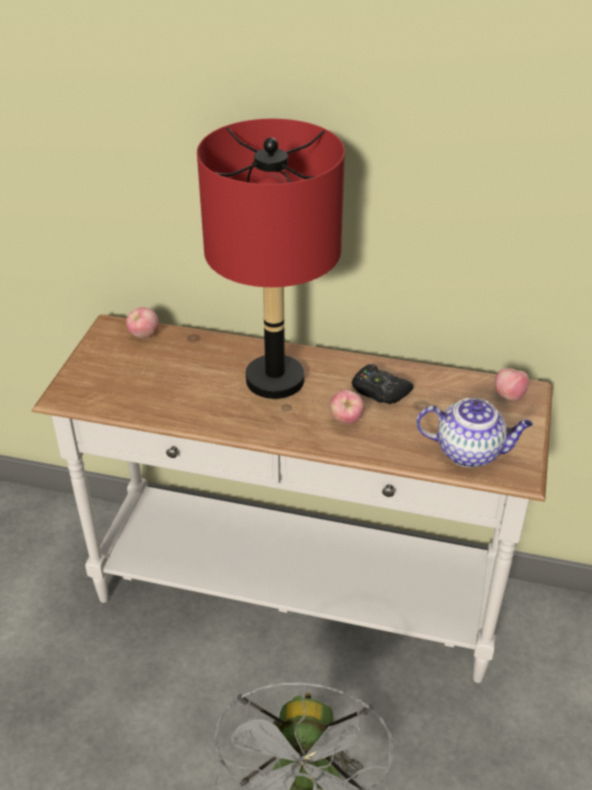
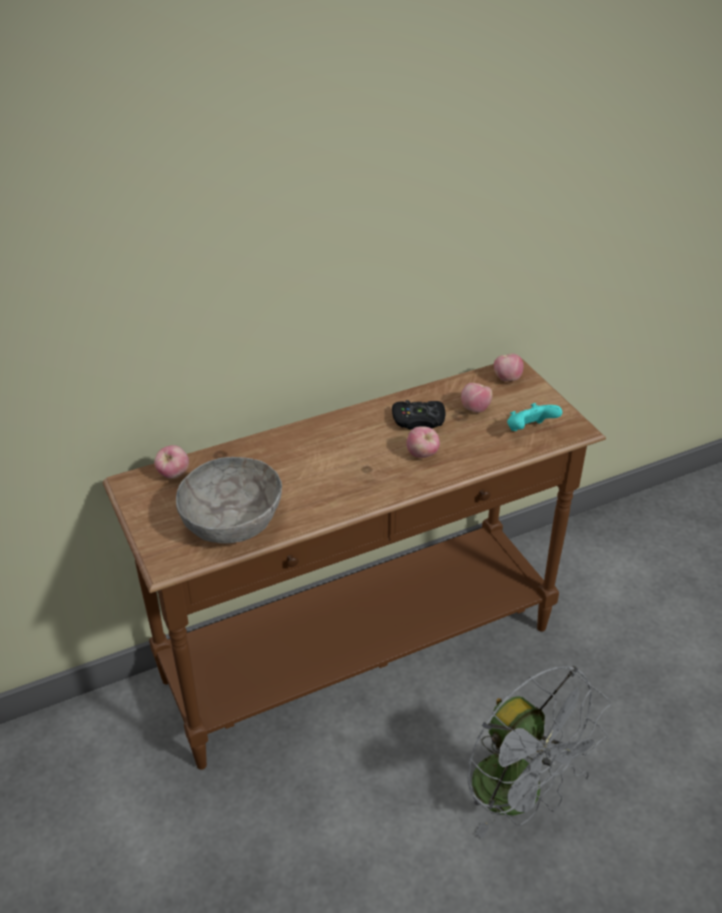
camera: 40 degrees left, 0 degrees up
(139, 390) = (232, 521): none -> grey bowl
(275, 379) = (332, 453): red table lamp -> none
(296, 598) = (361, 657): white console table -> brown console table
(444, 406) = (475, 408): none -> apple
(470, 452) = (529, 430): teapot -> turquoise game controller

